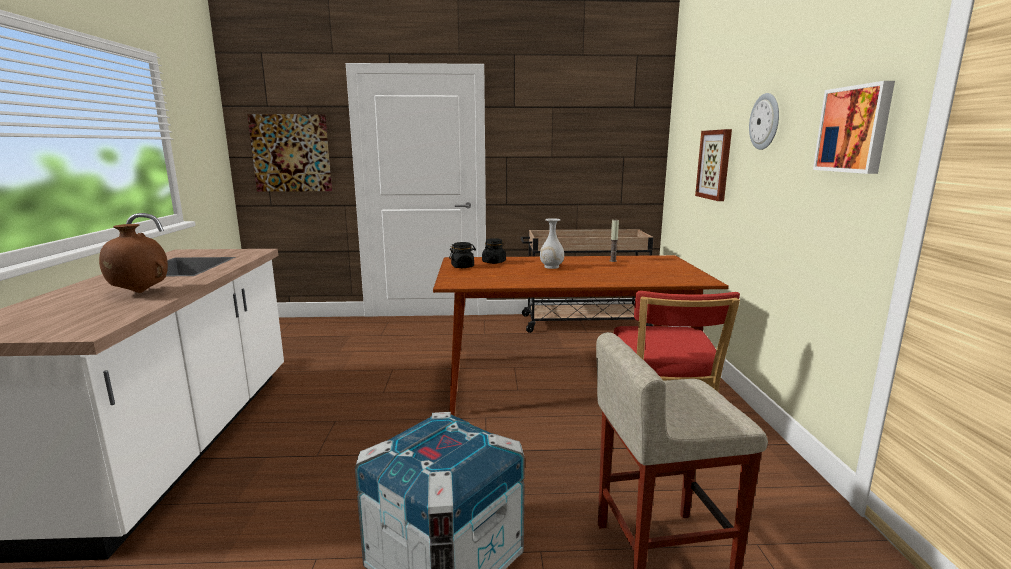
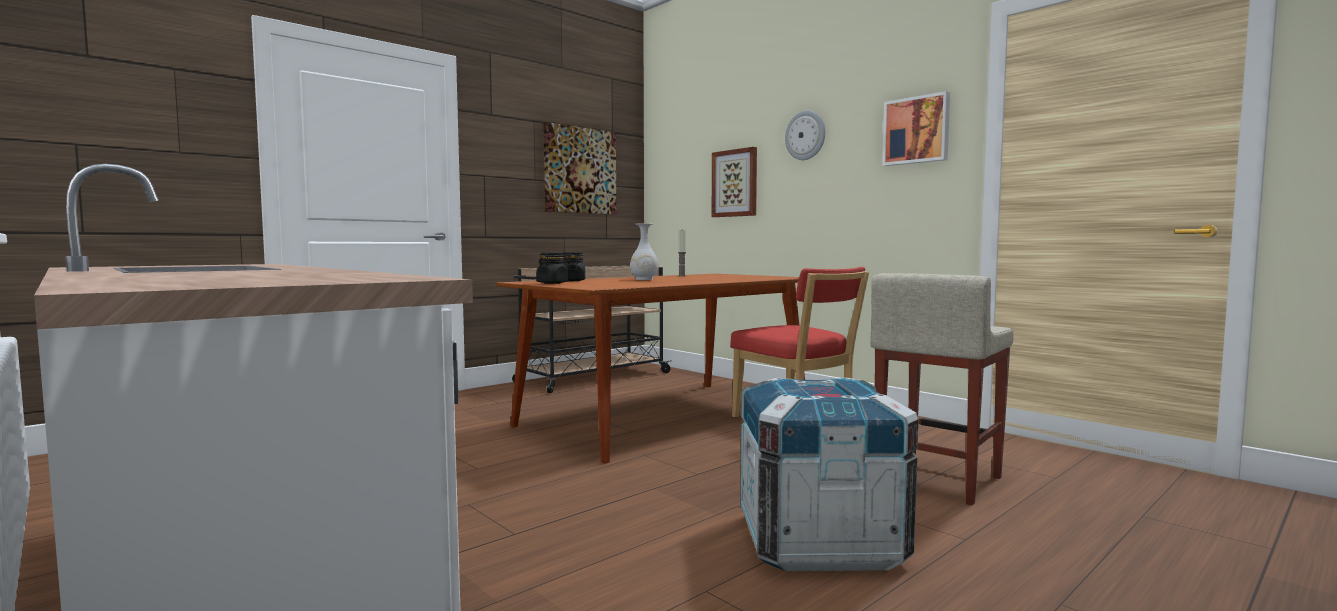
camera: 40 degrees left, 10 degrees down
(139, 292) = (276, 272): brown vase -> none
(291, 153) = (138, 142): picture -> picture (579, 170)

